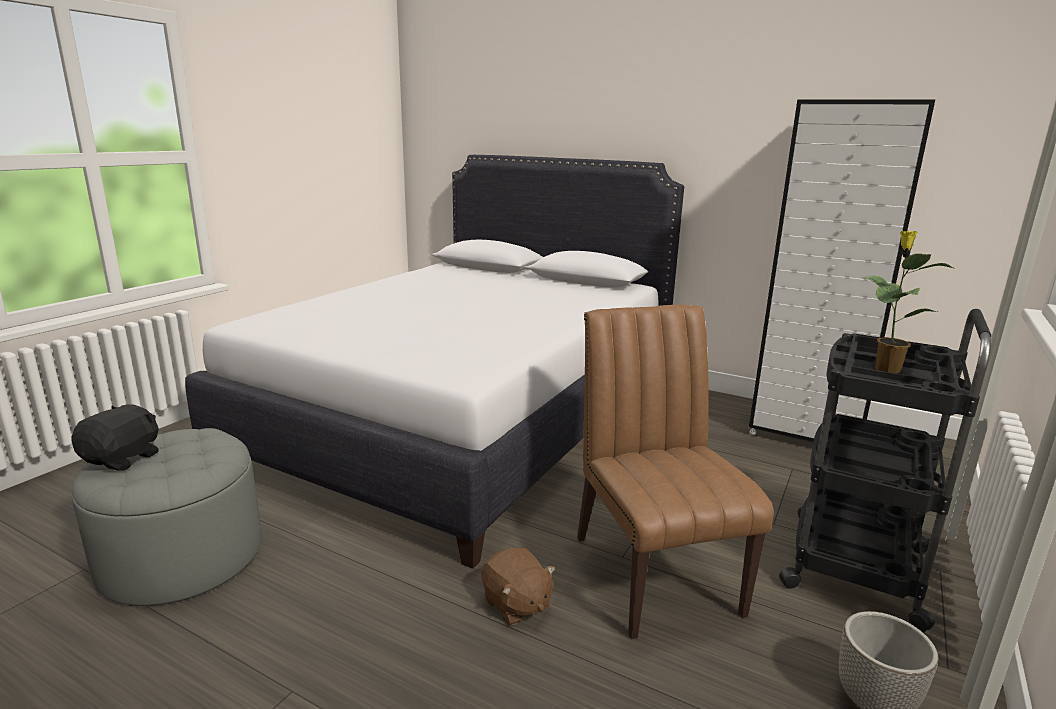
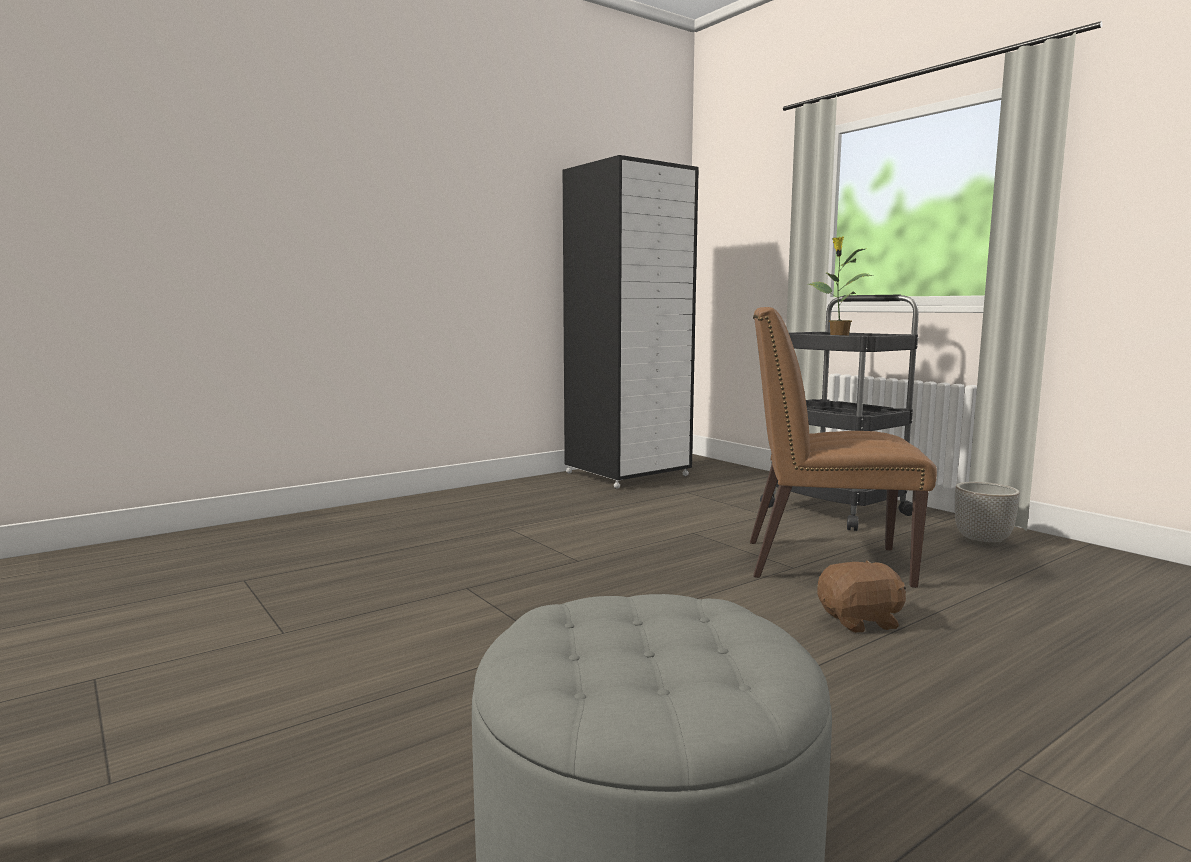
camera: 65 degrees left, 10 degrees down
(123, 459) = (630, 684): black plush toy -> none
(466, 417) = (401, 580): white bed -> none

